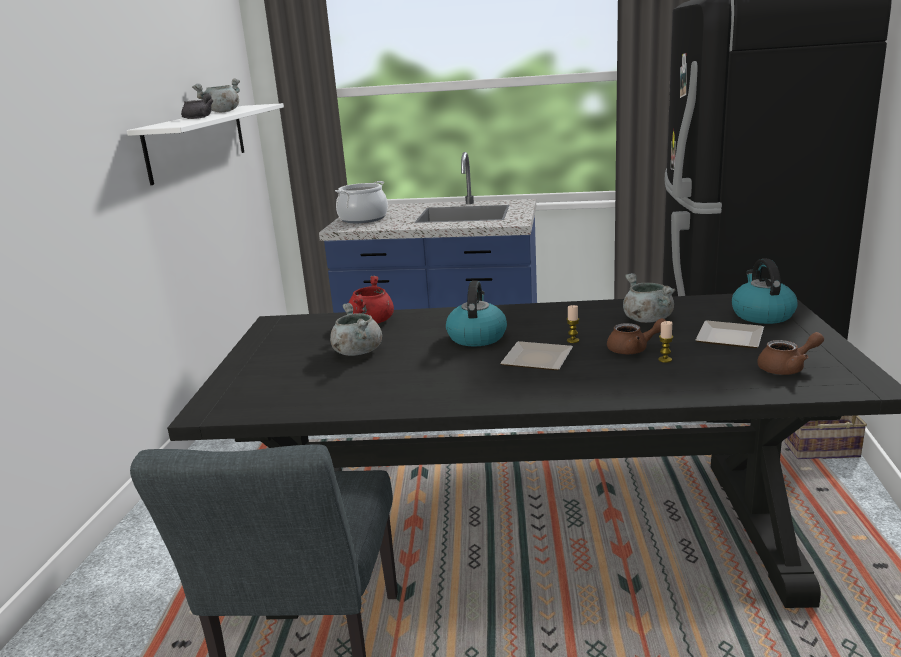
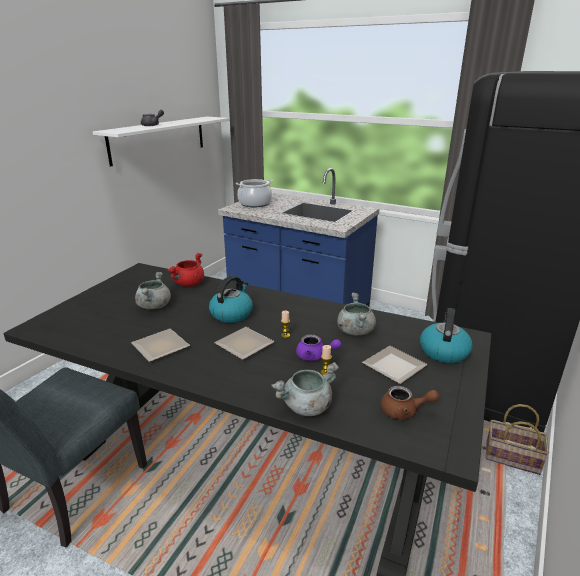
camera: 20 degrees right, 5 degrees up
(222, 112) = (177, 121): grey cooking pot -> grey cooking pot (306, 407)
(435, 385) = (163, 347): none -> plate
(633, 349) = (315, 356): brown teapot -> purple teapot

